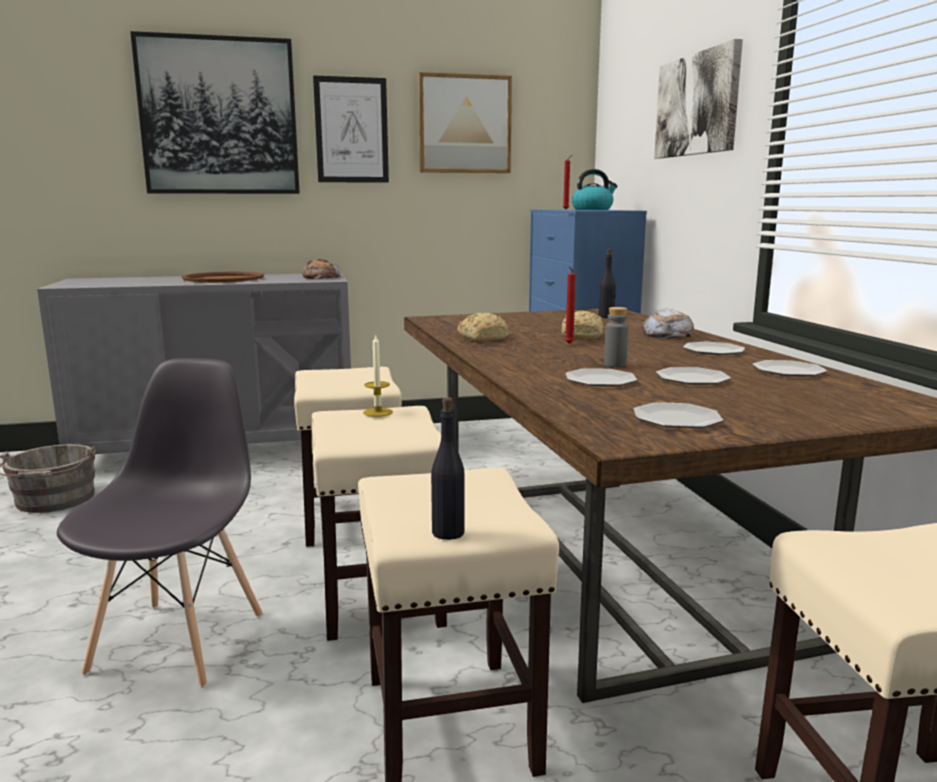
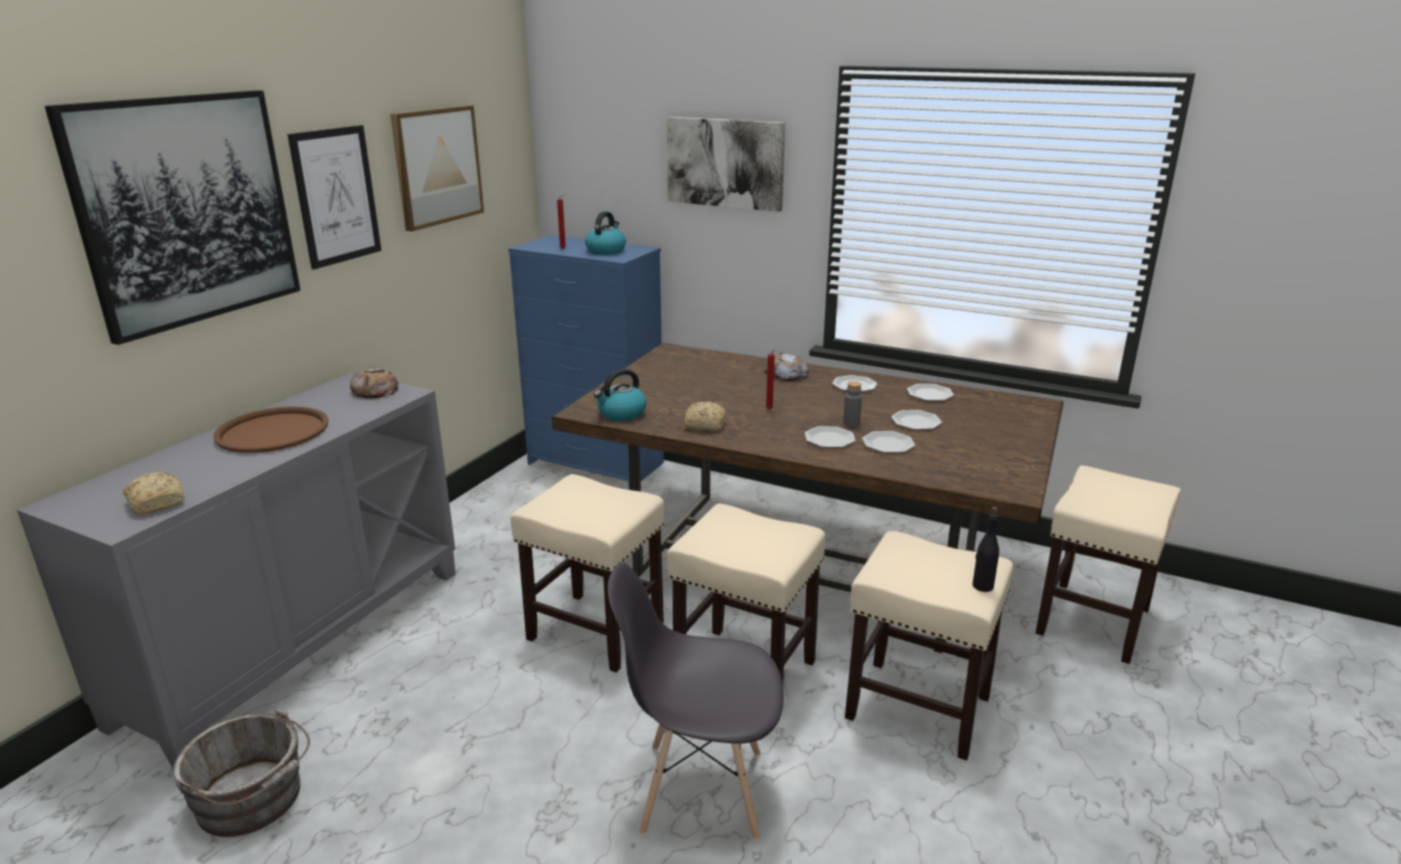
camera: 50 degrees left, 10 degrees up
(179, 641) = (700, 791): grey chair -> grey chair turned 45 degrees counterclockwise
(378, 412) = (716, 525): candle -> none
(449, 323) = (621, 413): none -> kettle
(582, 336) = (750, 396): bread -> bread (157, 502)
(606, 317) = (694, 362): black bottle -> none
(676, 419) = (993, 463): plate -> plate (829, 439)

